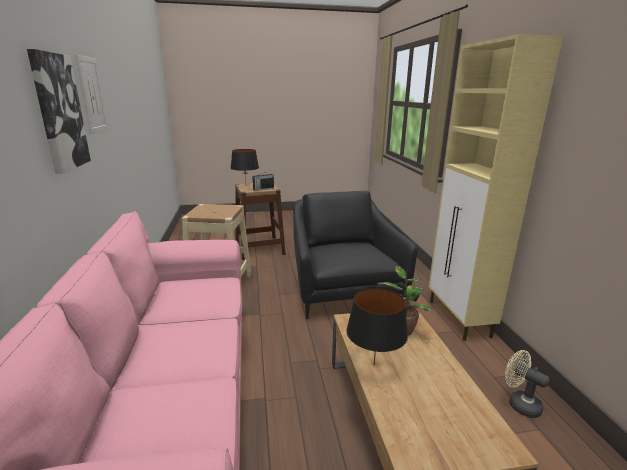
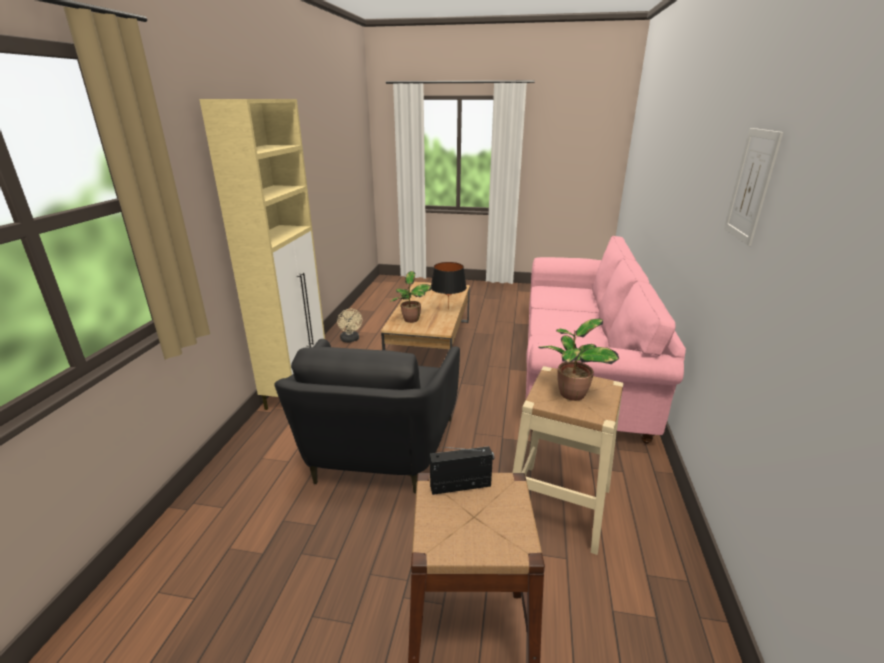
camera: 160 degrees left, 5 degrees up
(59, 112) = (710, 186): picture -> none
(216, 211) = (570, 394): none -> potted plant
(245, 186) = (509, 531): black table lamp -> none

